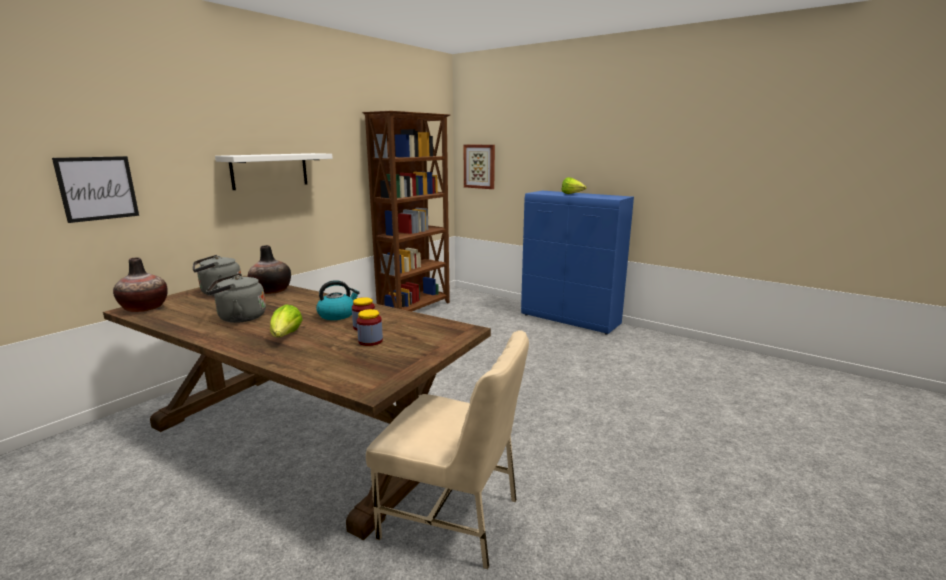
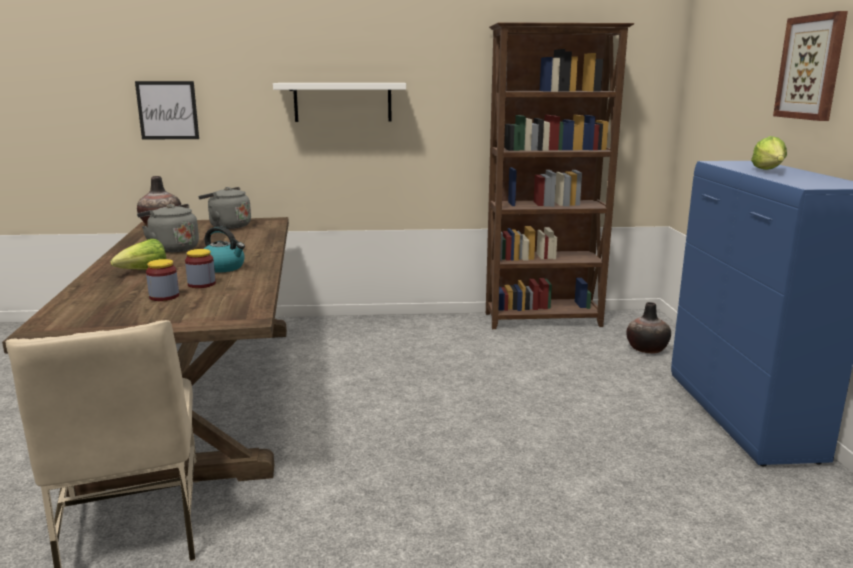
camera: 50 degrees right, 0 degrees up
(271, 291) = (257, 234): vase -> vase (646, 349)
(479, 166) = (704, 111): picture -> picture (811, 67)

